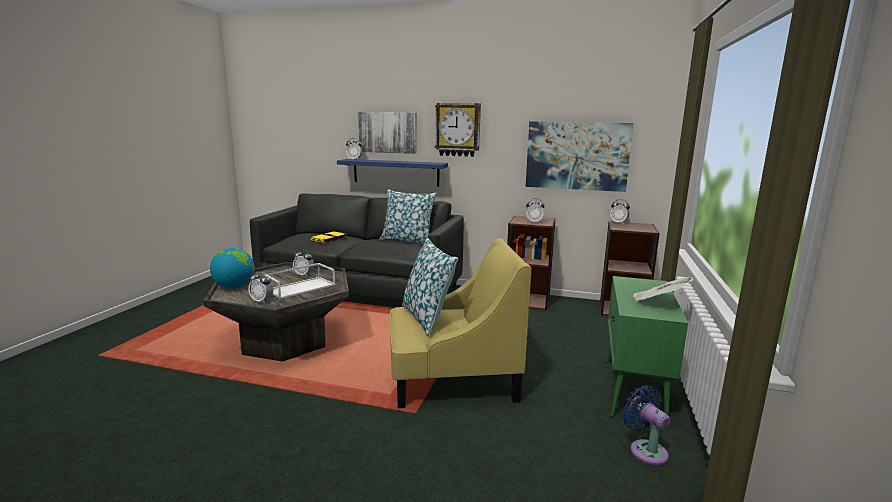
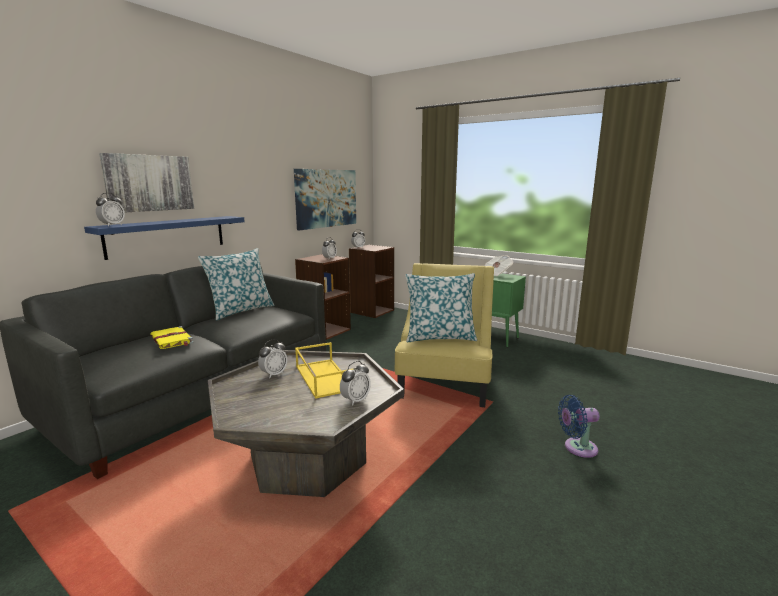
camera: 70 degrees left, 0 degrees up
(234, 287) = (278, 420): globe -> none
(301, 287) = (323, 377): white tray -> yellow tray
(458, 130) = (234, 178): wall clock -> none
(645, 450) = (539, 348): blue fan -> blue fan (577, 448)

